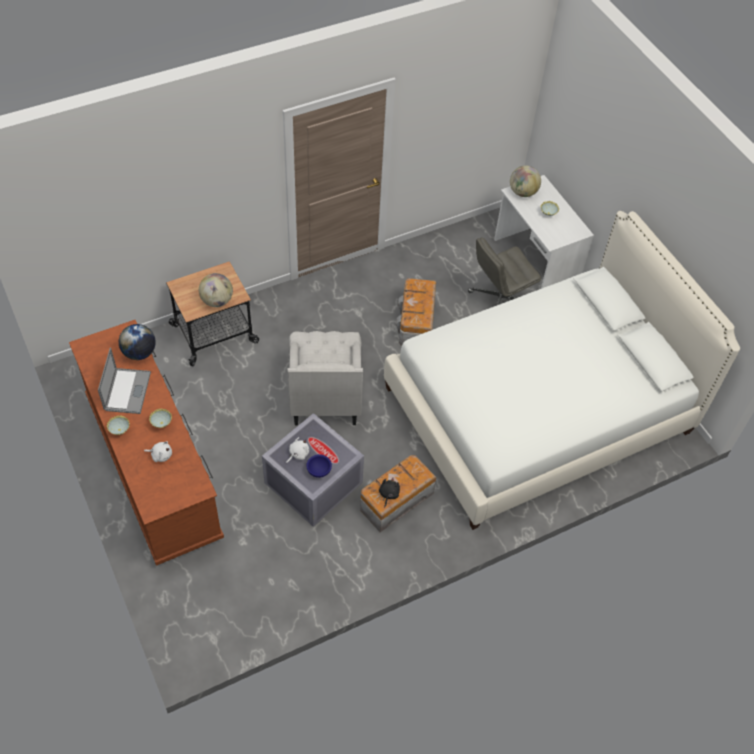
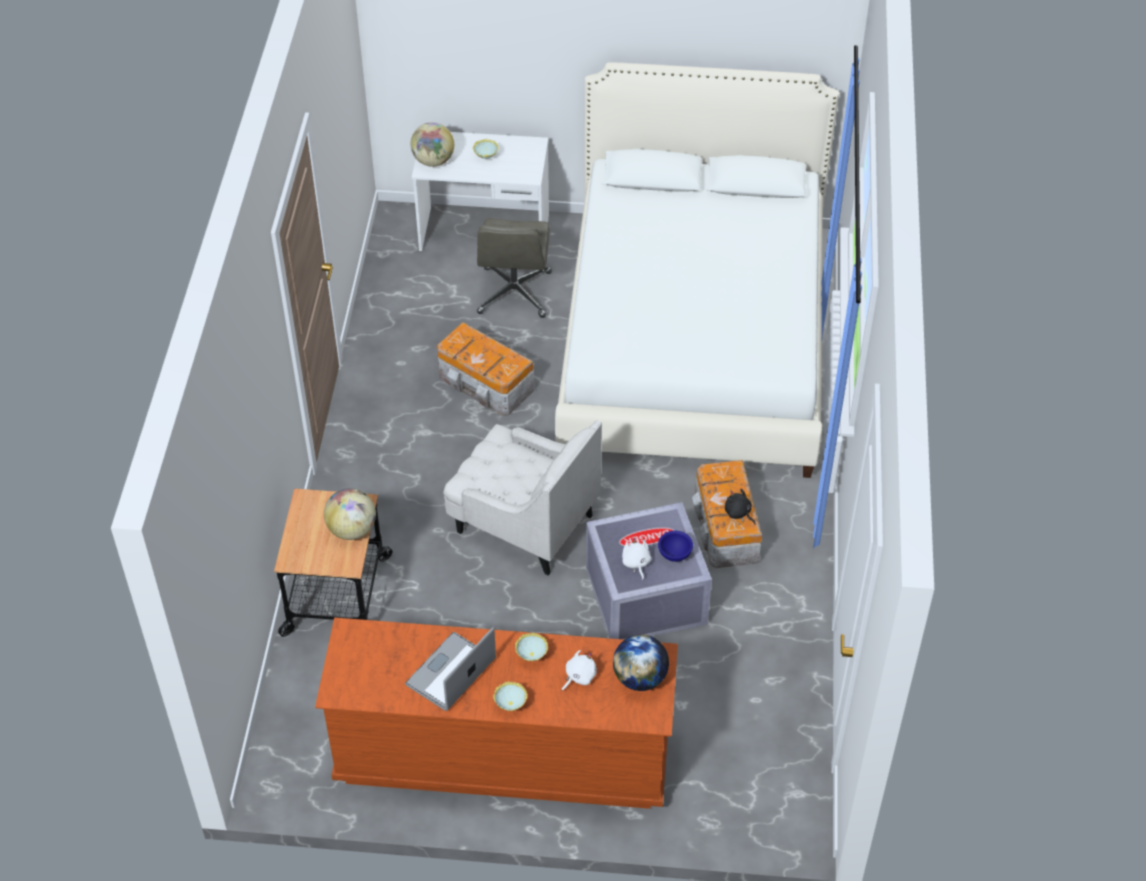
camera: 55 degrees left, 5 degrees down
(127, 391) = (451, 672): laptop -> laptop turned 90 degrees counterclockwise
(139, 353) = (396, 634): globe -> globe (640, 678)

